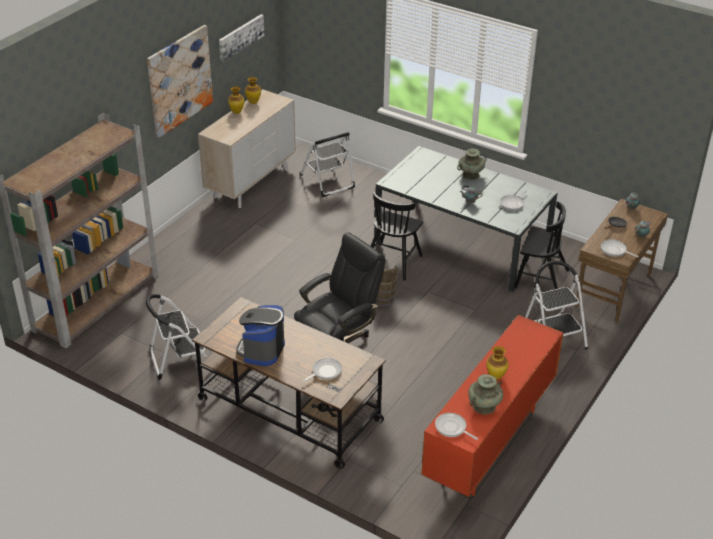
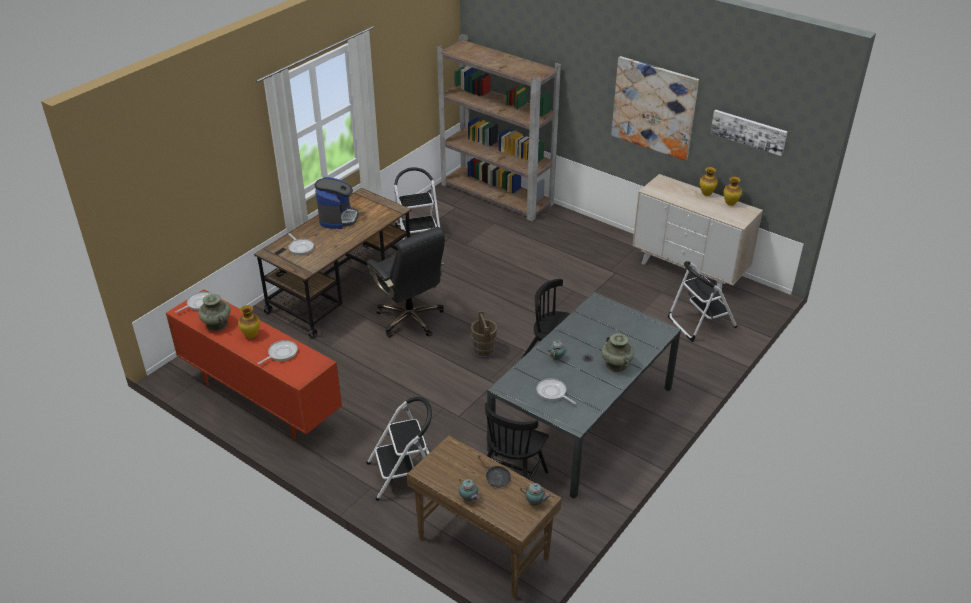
camera: 95 degrees right, 0 degrees up
(261, 350) = (338, 218): coffee machine -> coffee machine turned 75 degrees clockwise
(614, 250) = (442, 466): frying pan -> frying pan (281, 353)

